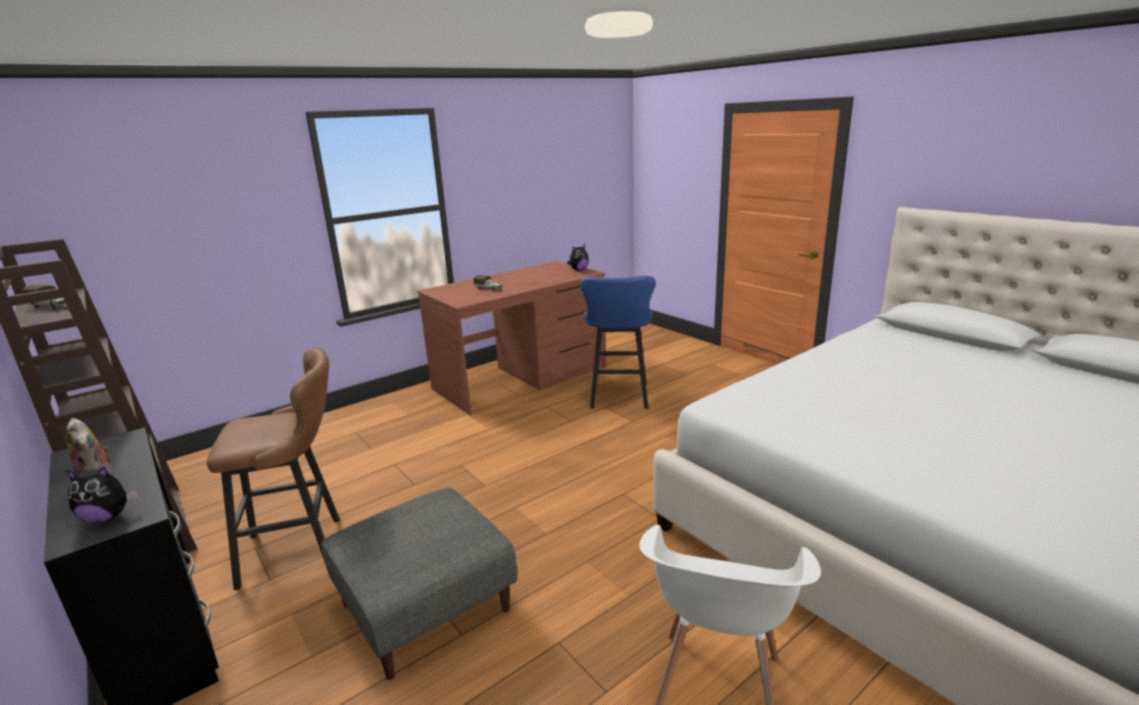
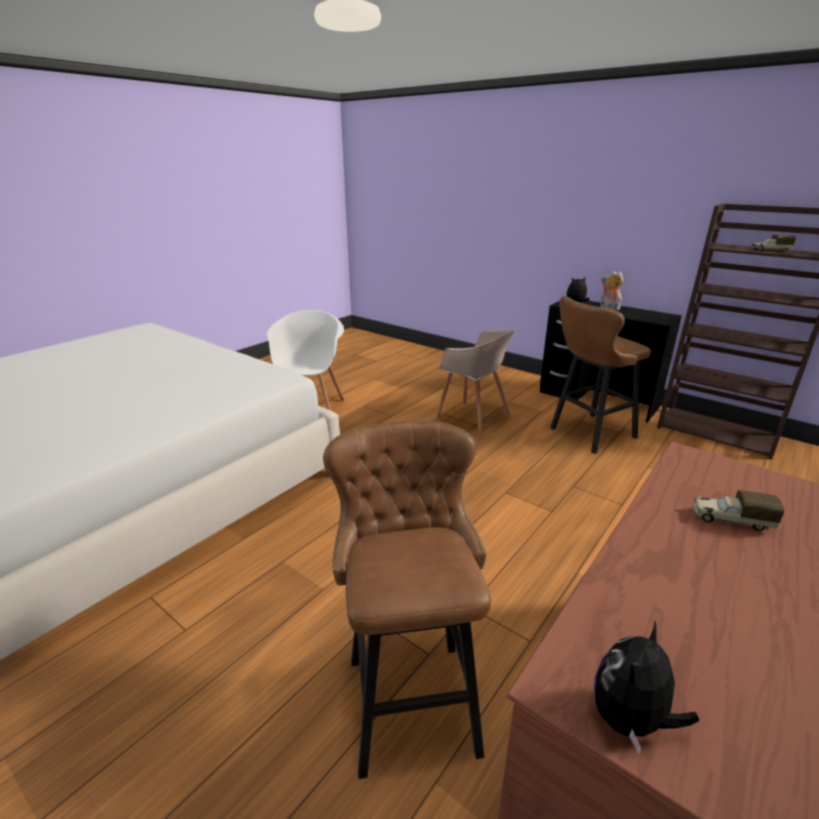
camera: 165 degrees right, 5 degrees up
(426, 606) = (473, 420): grey ottoman -> beige chair
(619, 399) = (409, 686): blue stool -> brown stool

